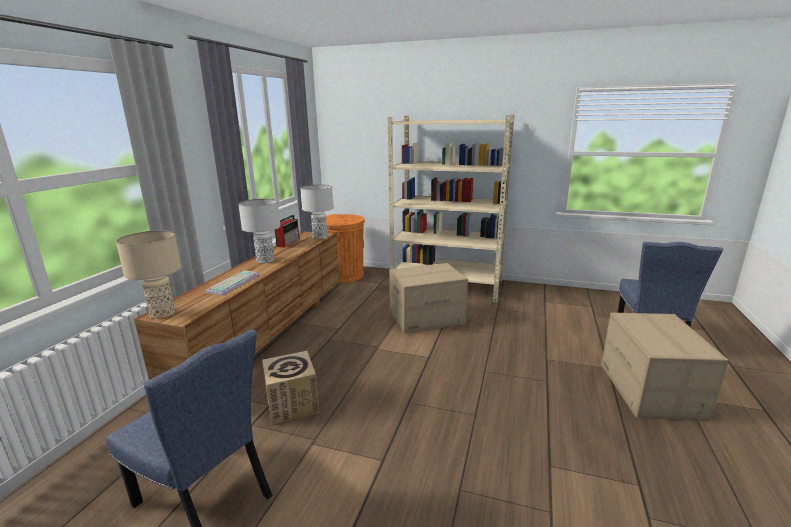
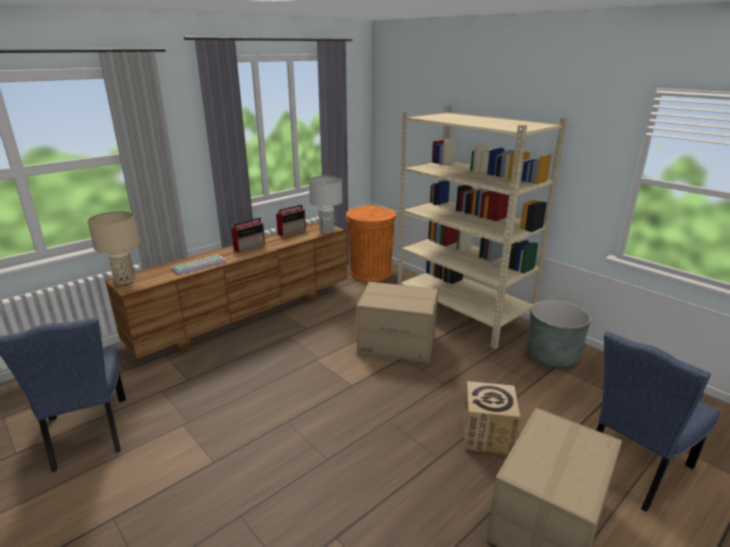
camera: 30 degrees right, 5 degrees up
(265, 260) = (250, 247): white table lamp -> radio
(292, 405) = (202, 386): cardboard box -> cardboard box (487, 435)
(535, 296) = (552, 356): none -> grey planter

